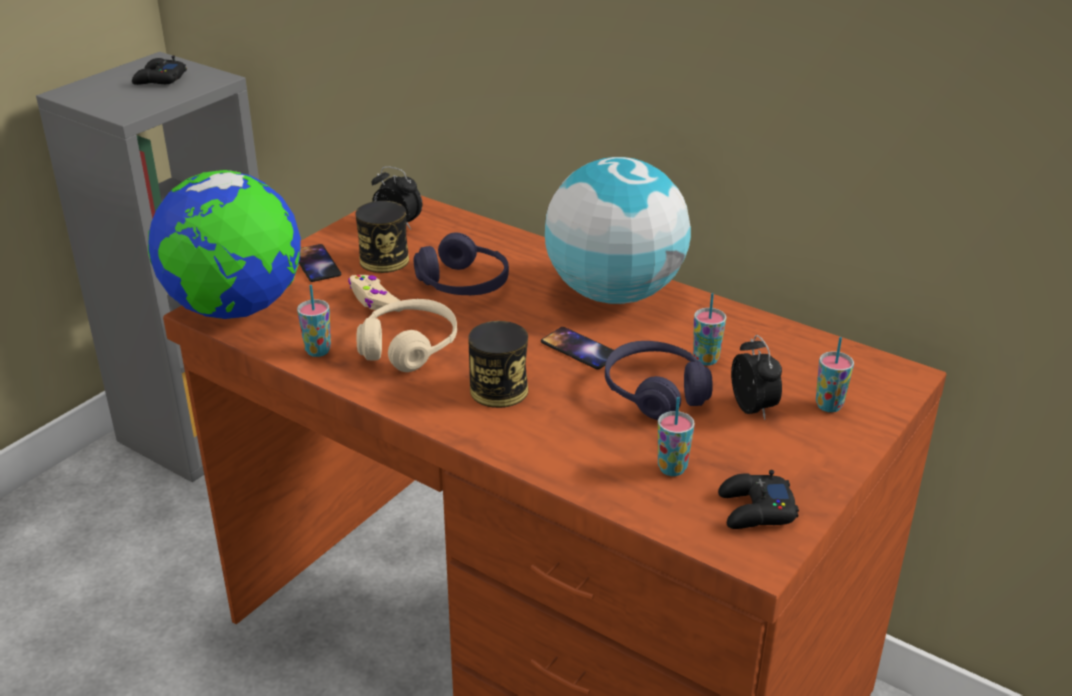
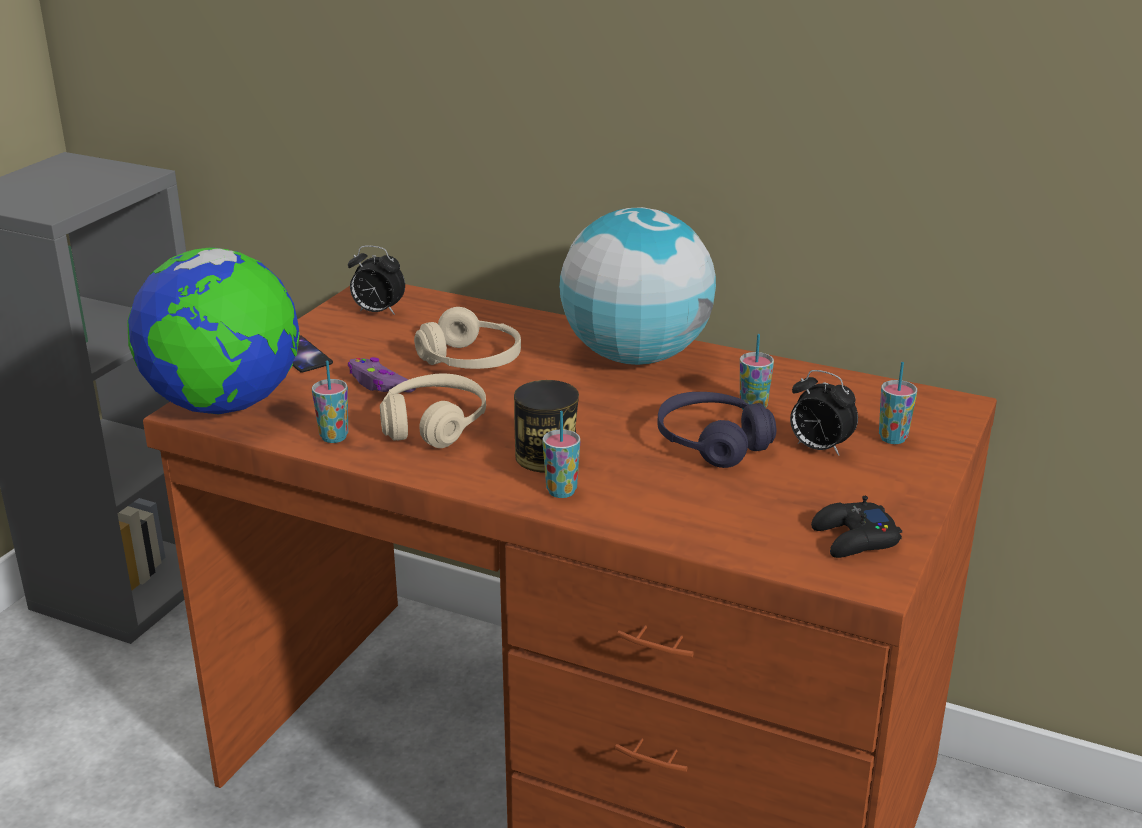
camera: 10 degrees left, 5 degrees down
(159, 79) = (76, 178): black game controller -> none
(375, 301) = (380, 384): beige game controller -> purple game controller
(384, 260) = (375, 345): can -> none
(463, 284) = (471, 361): purple headphones -> beige headphones
(579, 349) = (618, 410): phone -> none
(672, 468) = (755, 510): cup -> cup (561, 491)
(753, 409) = (818, 448): alarm clock -> alarm clock turned 150 degrees clockwise

